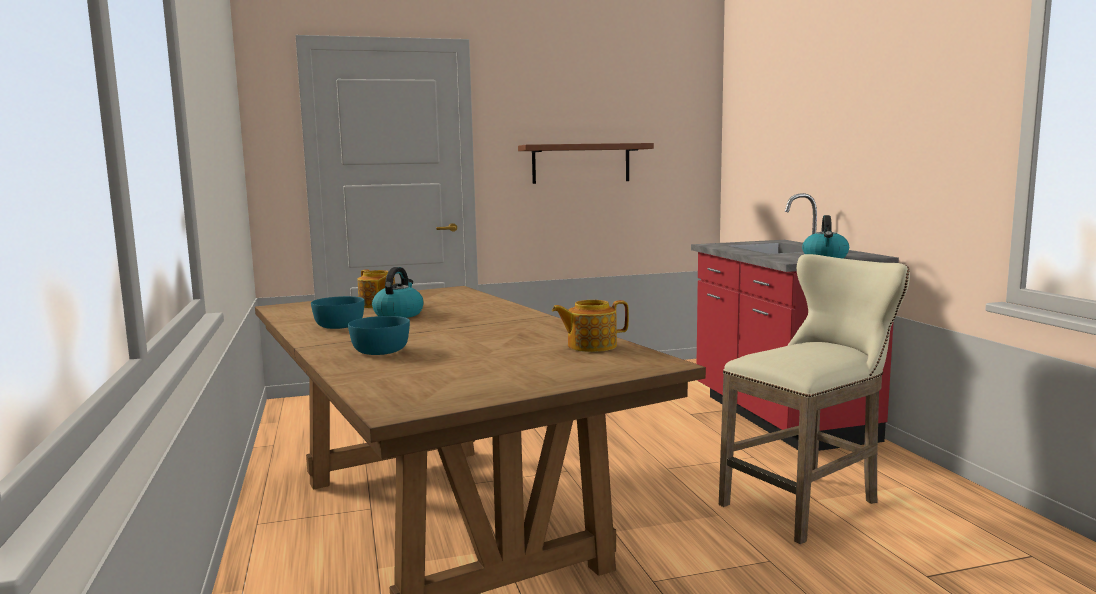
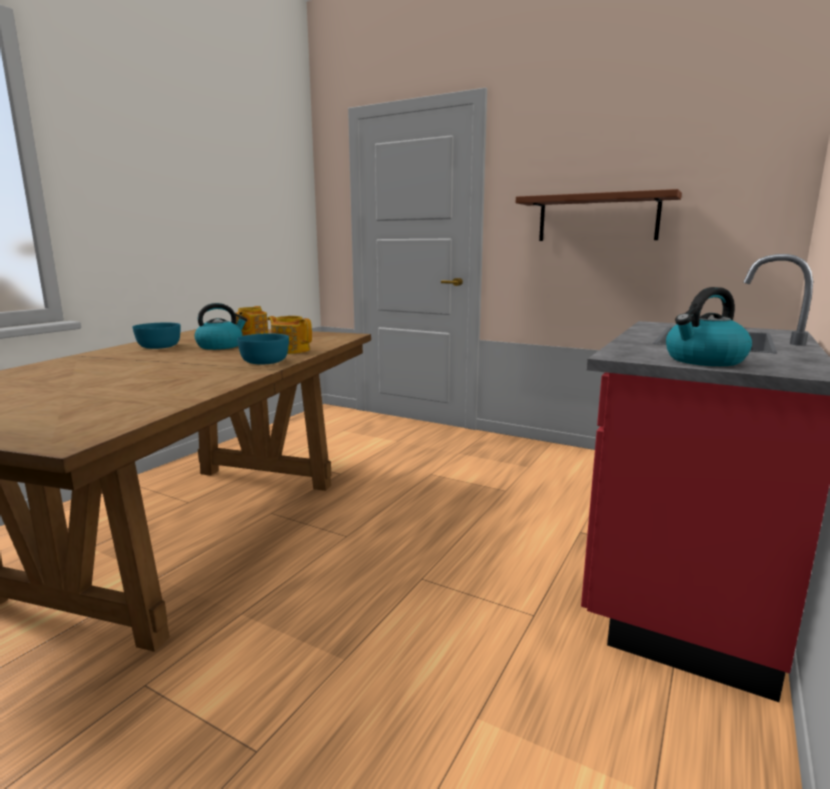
camera: 45 degrees right, 5 degrees up
(379, 351) = (70, 368): turquoise bowl -> turquoise bowl (264, 361)
(590, 346) = (142, 403): teapot -> teapot (290, 350)
(809, 503) = (458, 716): beige stool -> none

